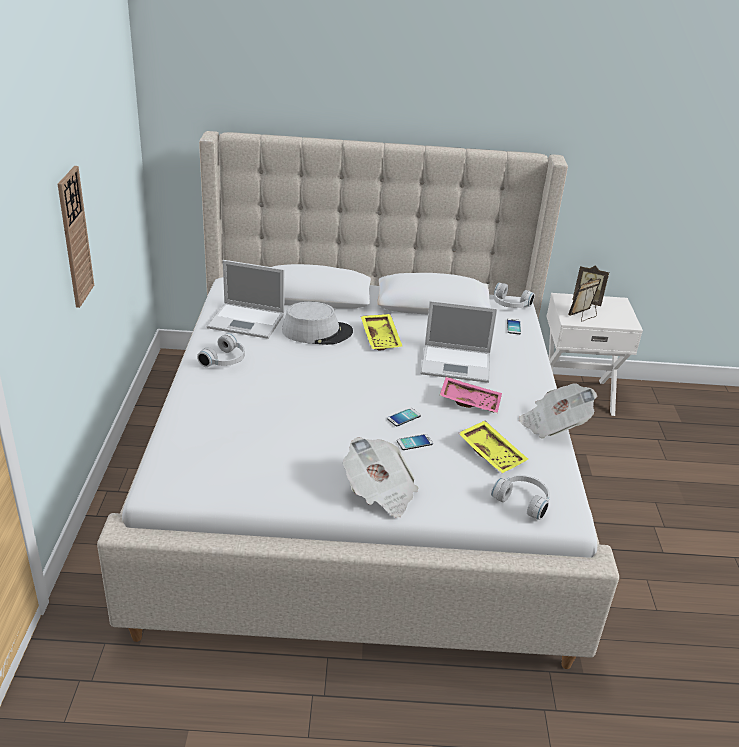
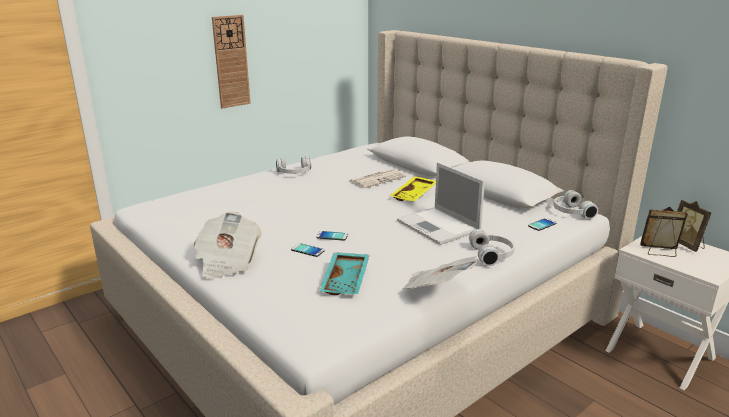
camera: 50 degrees right, 10 degrees down
(247, 321) = (347, 162): laptop -> none
(317, 332) = (377, 179): grey hat -> newspaper
(470, 401) = (400, 248): pink tray -> none
(492, 453) = (346, 281): yellow tray -> turquoise tray
(523, 500) = (302, 316): white headphones -> white headphones (492, 255)

